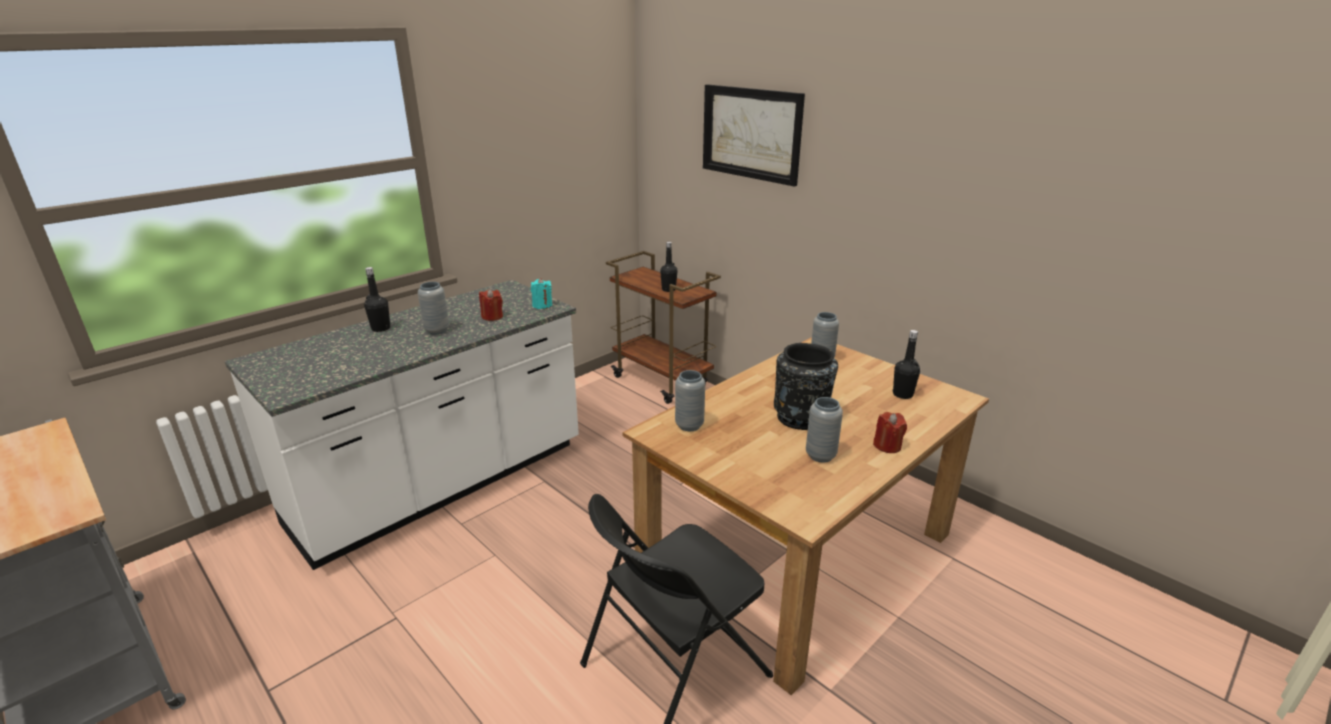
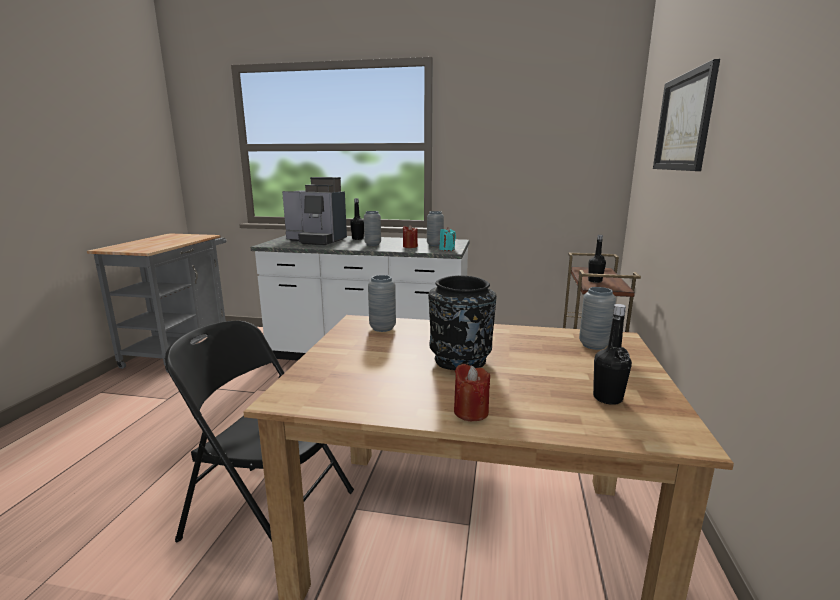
camera: 55 degrees right, 10 degrees down
(335, 355) = (317, 241): none -> coffee machine
(820, 455) = (402, 383): grey vase -> grey vase (435, 245)

